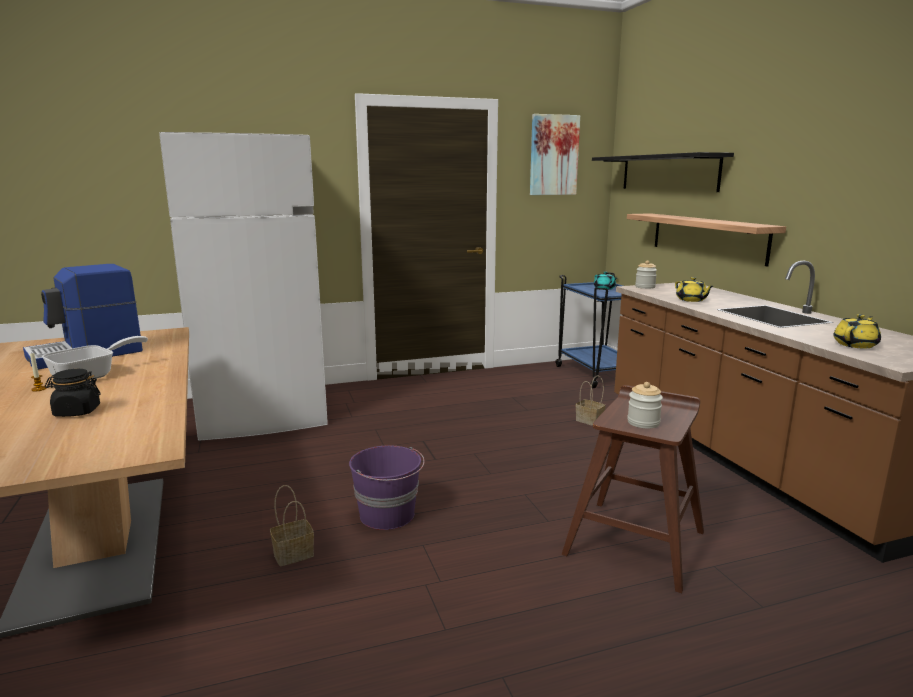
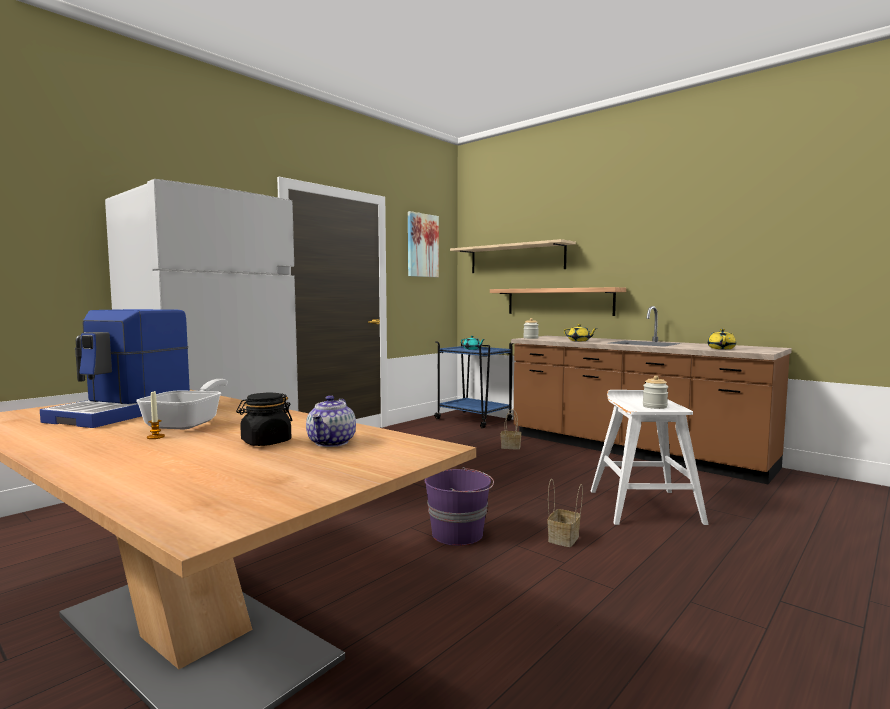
camera: 30 degrees left, 10 degrees down
(109, 424) = (332, 443): none -> teapot
(292, 555) = (422, 582): basket -> basket (564, 539)
(635, 542) = (644, 506): brown stool -> white stool
(668, 173) = (516, 258): black shelf -> beige shelf

